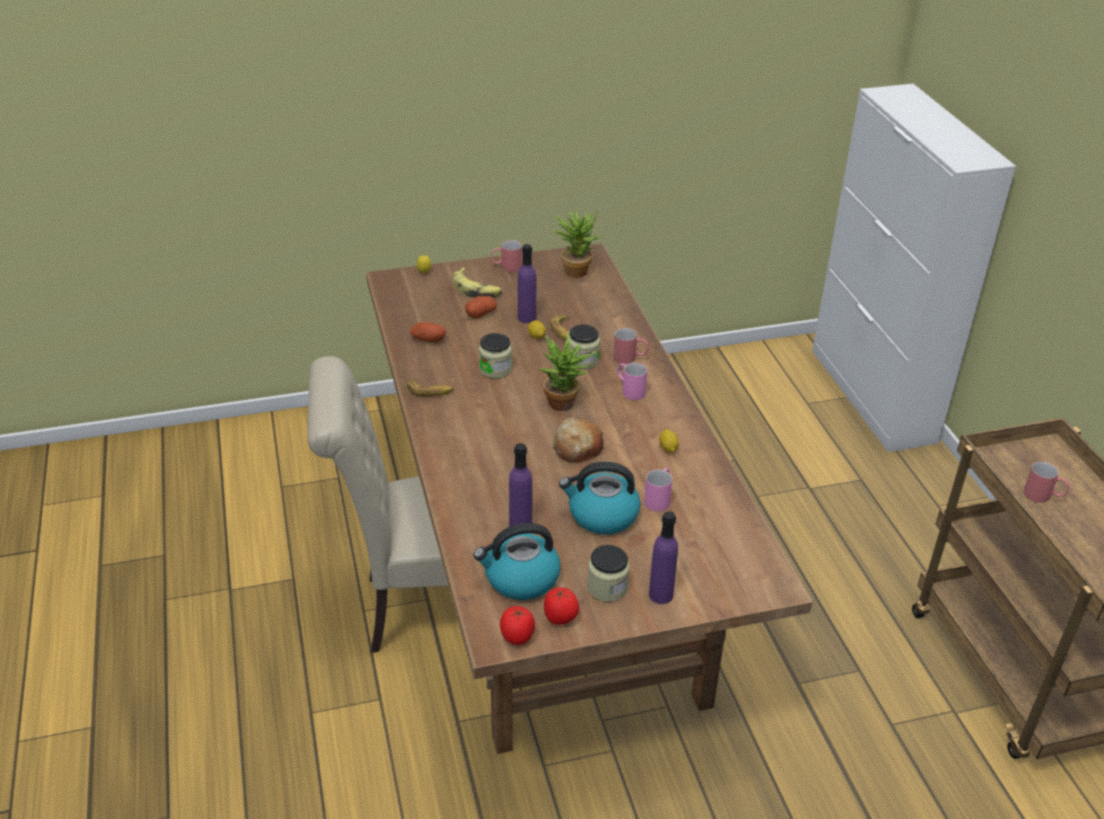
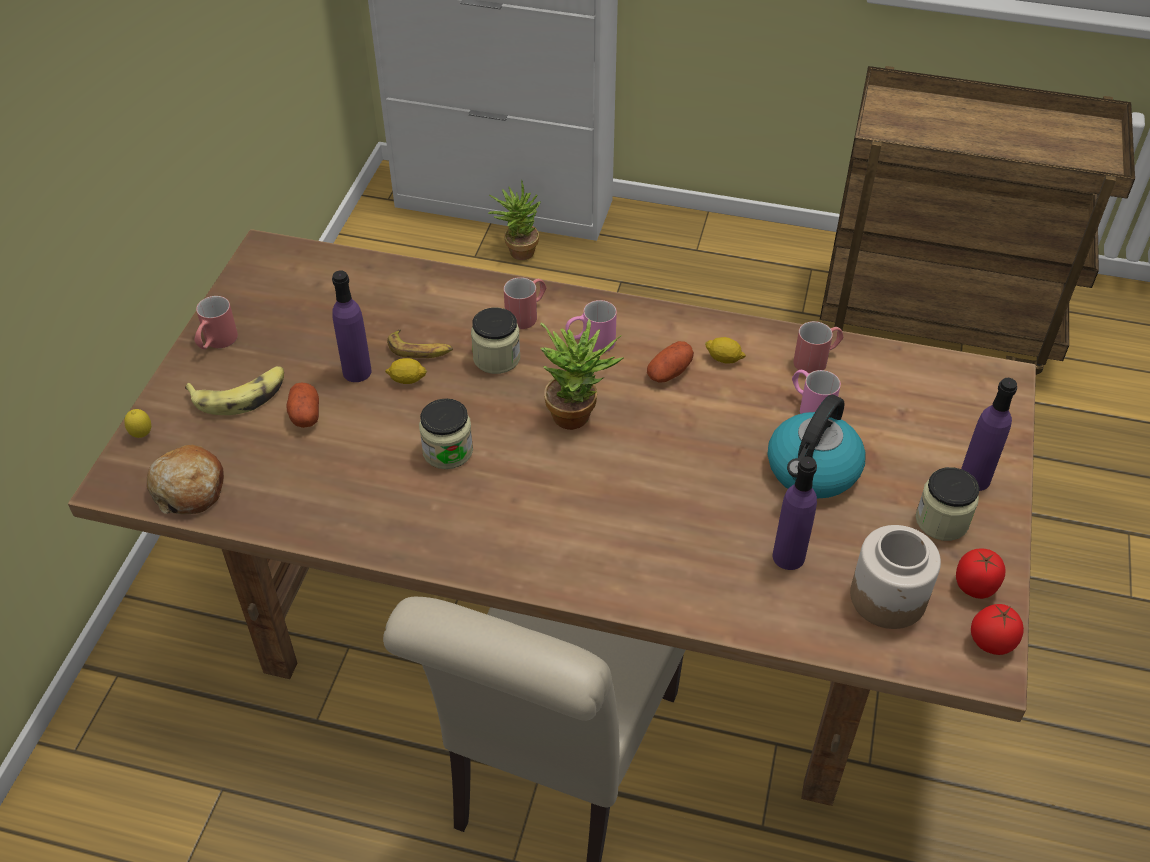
camera: 60 degrees left, 10 degrees up
(428, 339) = (318, 496): potato -> potato (669, 372)
(430, 391) = (443, 541): banana -> none
(520, 579) = (888, 597): kettle -> jar
(575, 269) = (289, 279): potted plant -> potted plant (517, 251)
(577, 448) = (671, 439): bread -> bread (189, 489)
(1043, 497) = (954, 140): red mug -> red mug (817, 360)

